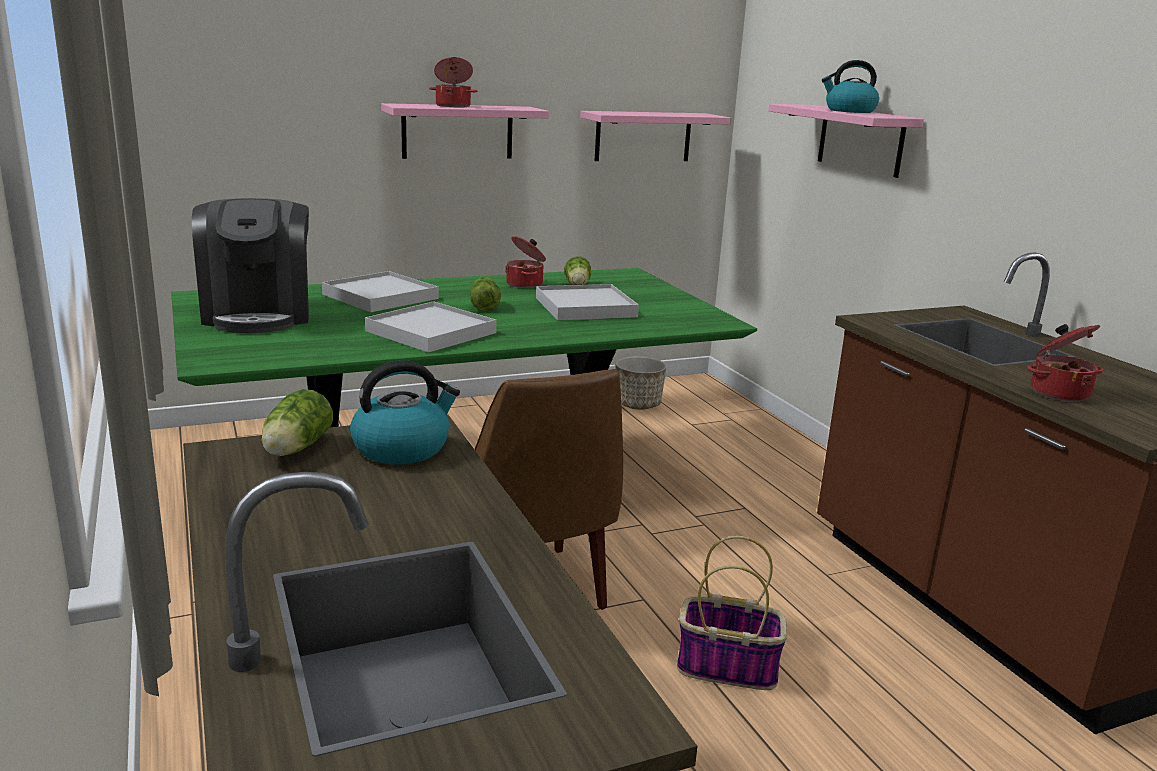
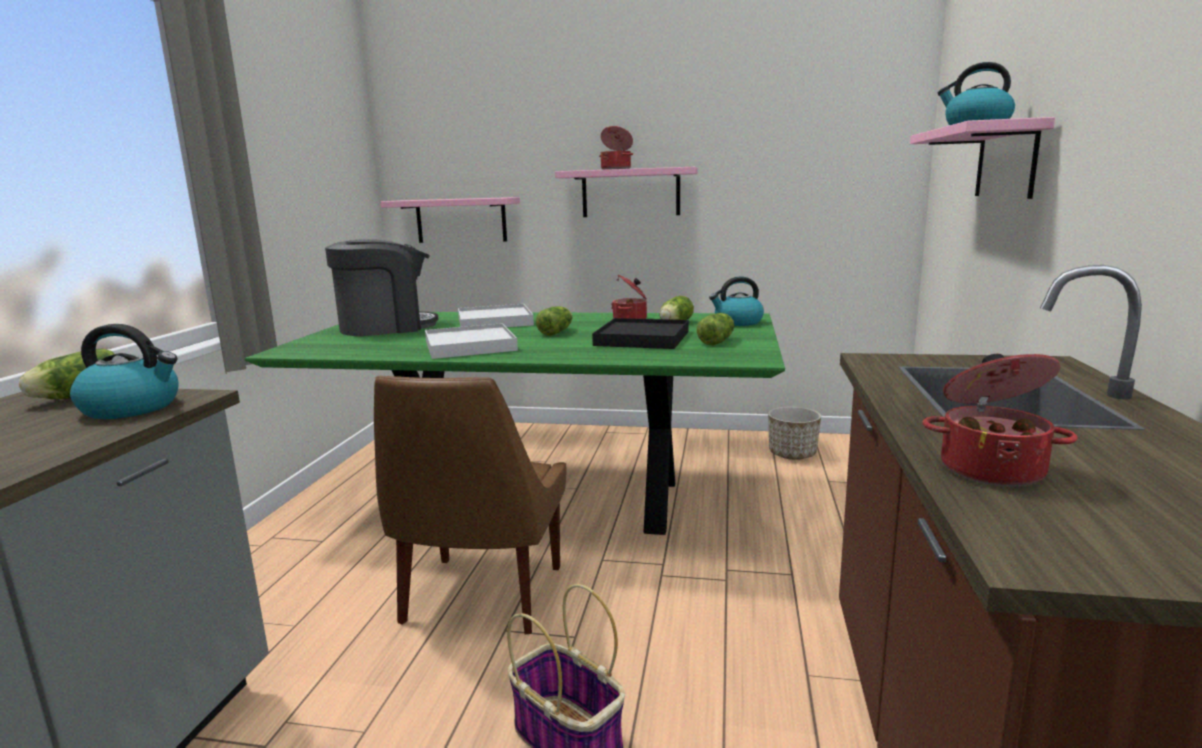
camera: 35 degrees right, 5 degrees down
(258, 315) = (386, 327): coffee machine -> coffee machine turned 135 degrees counterclockwise
(585, 307) = (642, 338): white tray -> black tray
(632, 281) = (737, 322): none -> kettle
(643, 136) = (818, 190): pink shelf -> pink shelf (461, 220)
(657, 305) = (718, 341): none -> lettuce

